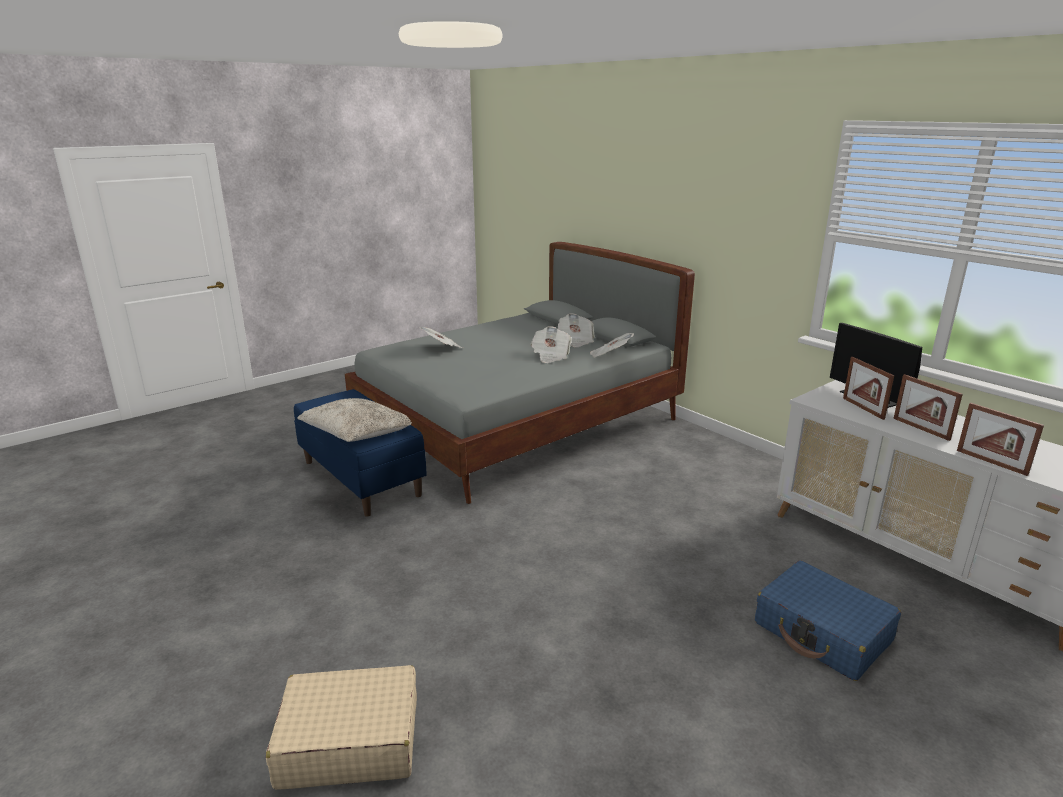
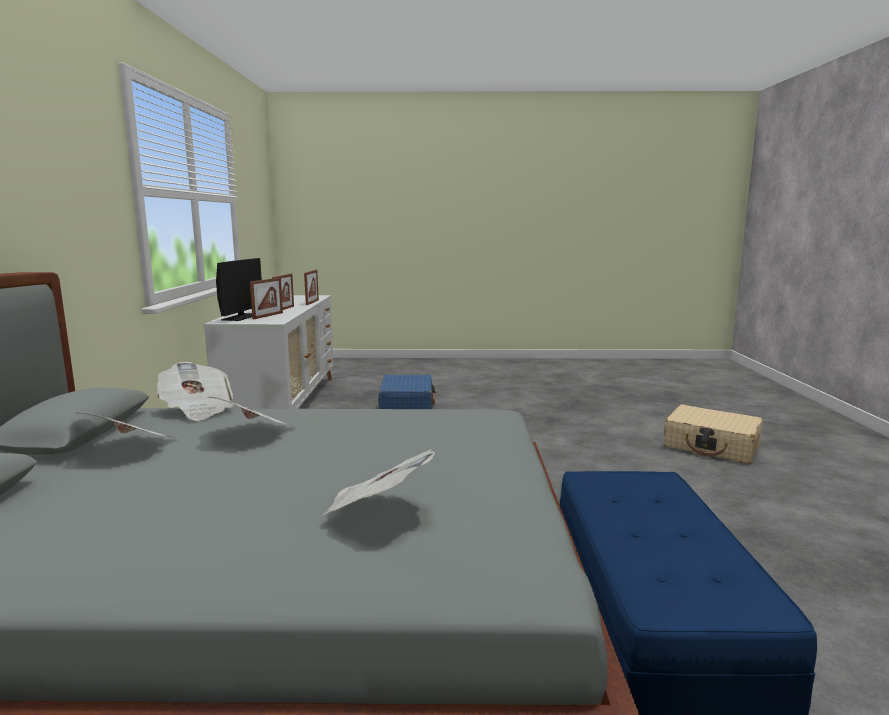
camera: 140 degrees left, 10 degrees down
(357, 433) = (665, 499): beige pillow -> none

